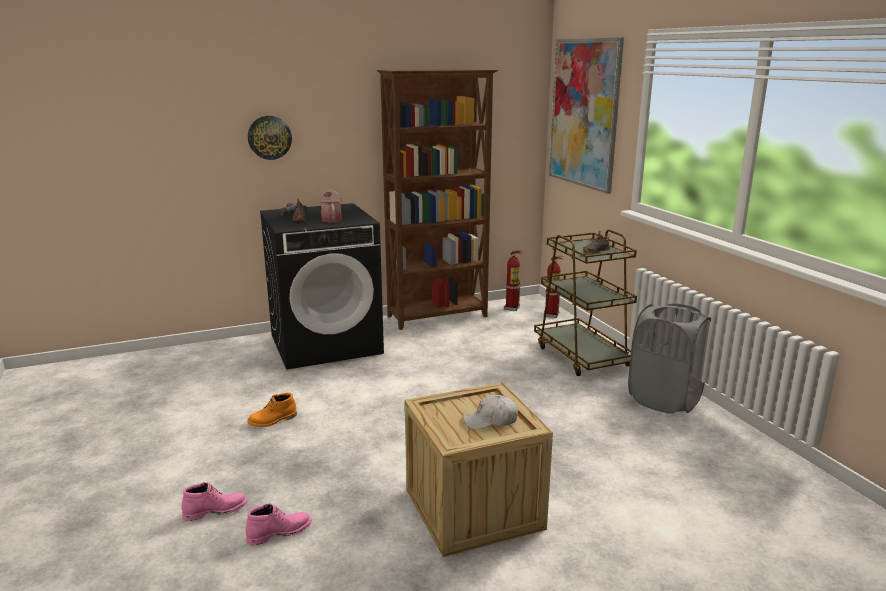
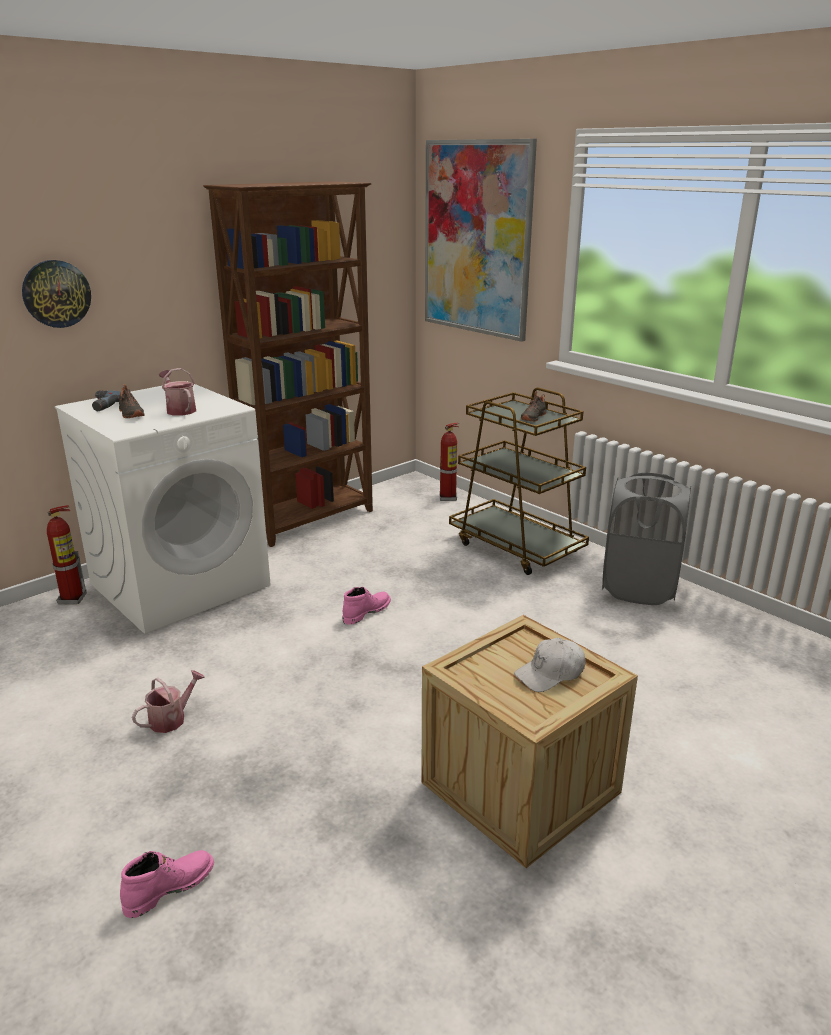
camera: 20 degrees left, 5 degrees up
(273, 420) = (172, 718): orange boot -> watering can
(279, 532) = (286, 895): pink boot -> pink boot (366, 612)
(326, 344) = (181, 584): black washing machine -> white washing machine
(512, 308) = (396, 495): fire extinguisher -> fire extinguisher (73, 599)

